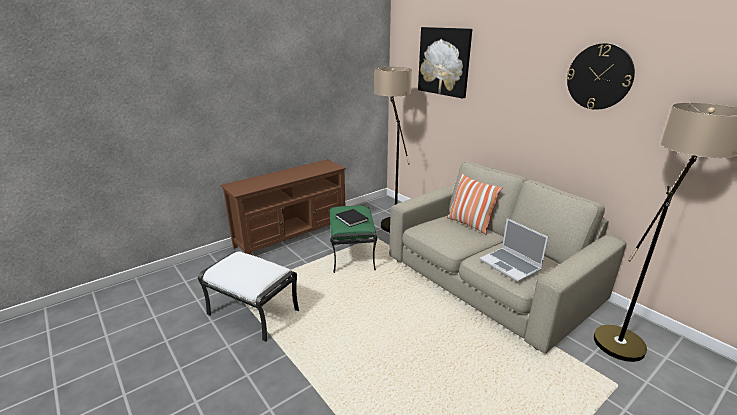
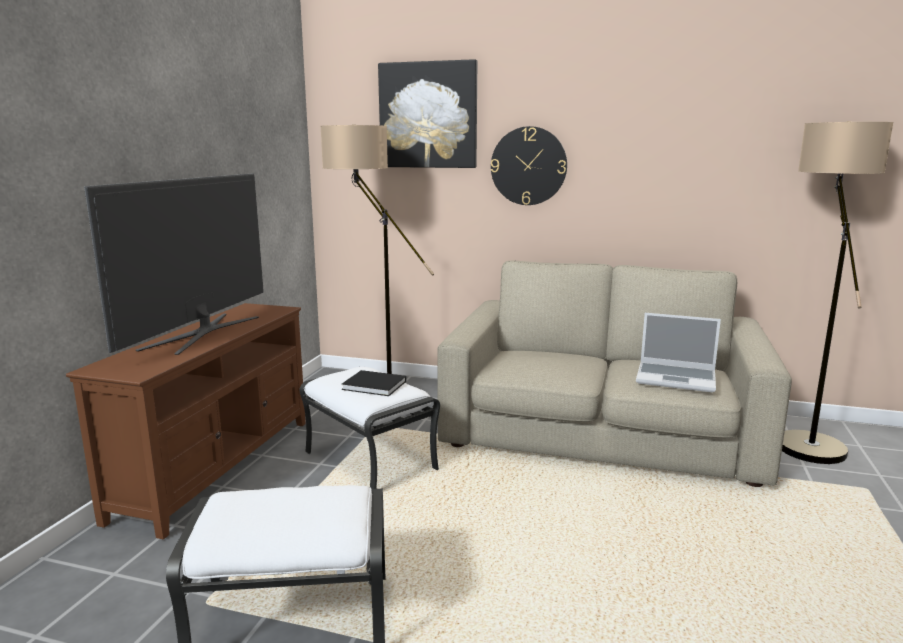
camera: 35 degrees left, 10 degrees down
(287, 174) = (202, 332): none -> television
(351, 254) = (368, 461): green ottoman -> white ottoman
(469, 224) = (549, 353): pillow -> none
(599, 77) = (686, 109): wall clock -> wall clock (528, 166)

